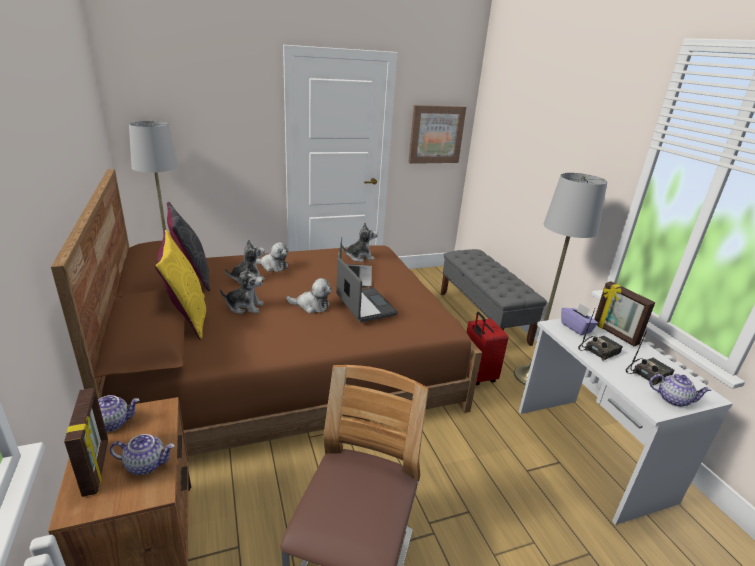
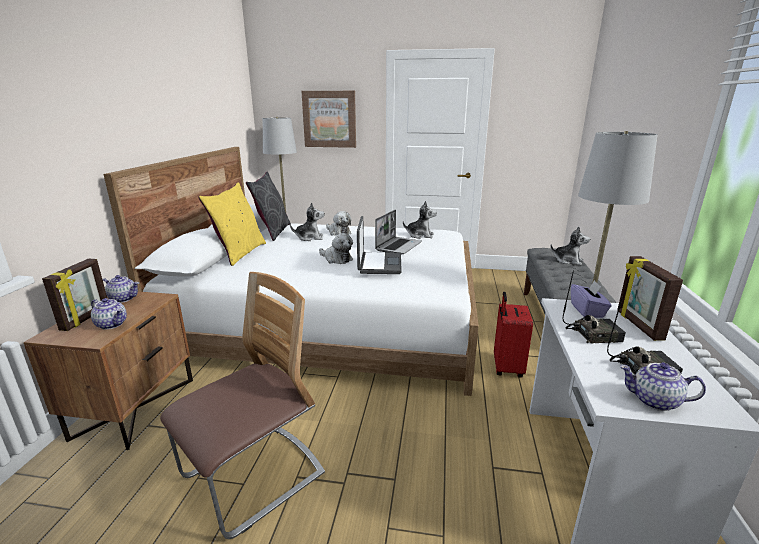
camera: 30 degrees right, 5 degrees down
(244, 307) = (286, 253): plush toy -> plush toy (568, 261)
(288, 365) = (332, 320): brown bed -> white bed
(436, 134) = (538, 130): picture -> picture (329, 119)
(673, 399) = (654, 401): teapot -> teapot turned 150 degrees clockwise

